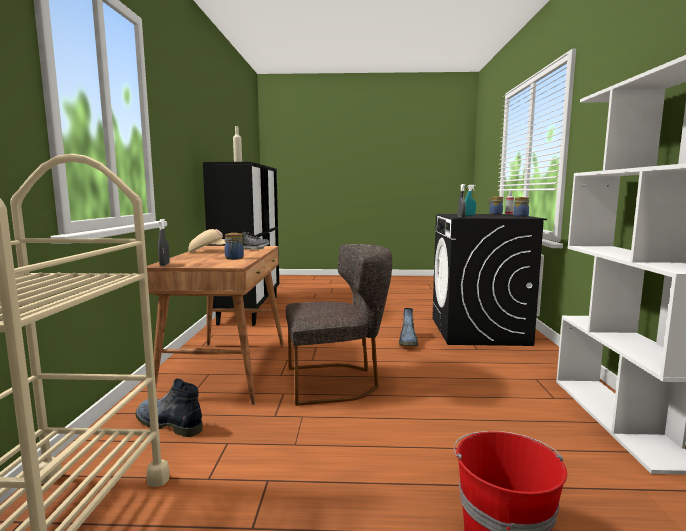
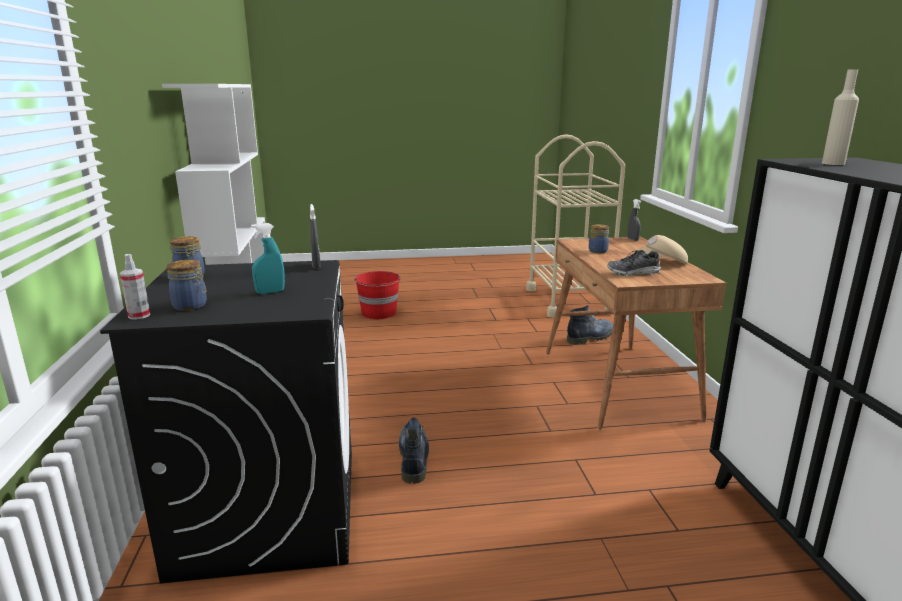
camera: 170 degrees right, 10 degrees up
(168, 424) = (591, 337): boot -> boot turned 45 degrees counterclockwise
(337, 382) = (489, 379): grey chair -> none

